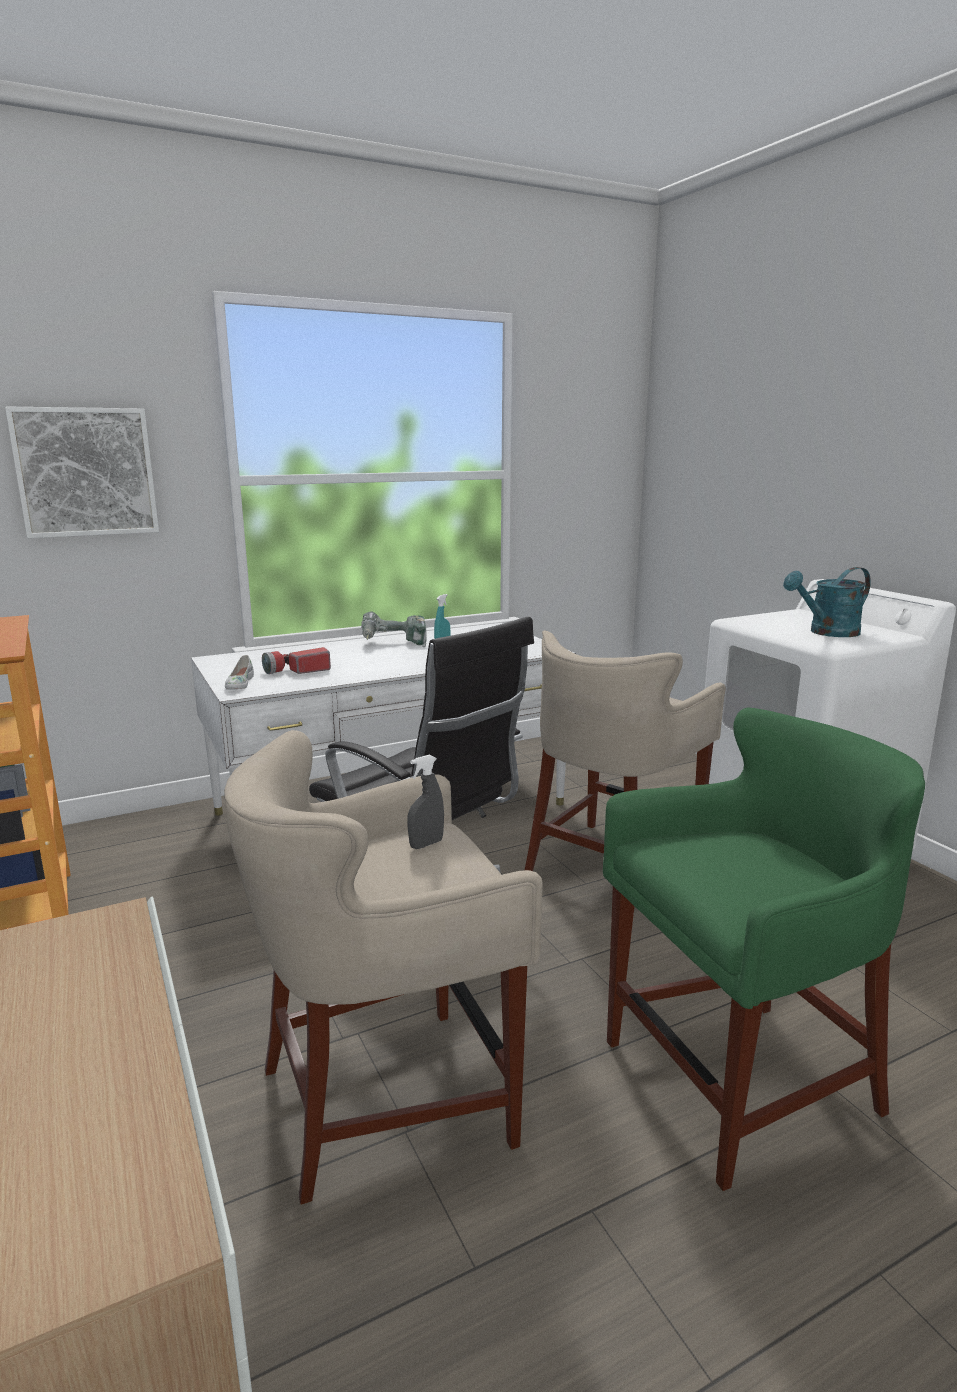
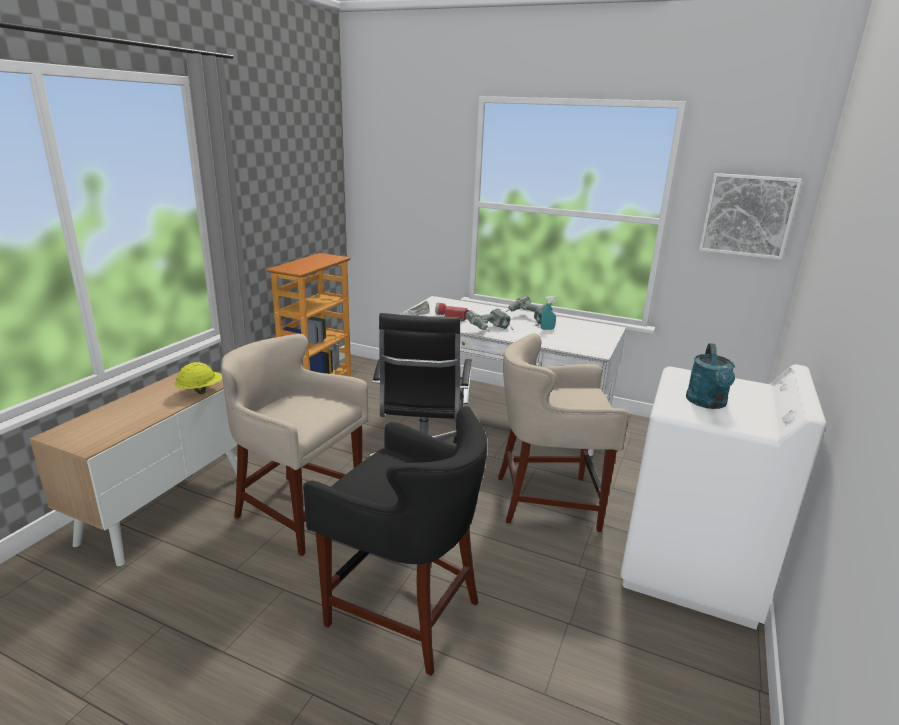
camera: 50 degrees right, 5 degrees up
(86, 472) = (408, 191): picture -> picture (747, 215)
(118, 959) = (201, 391): none -> yellow hard hat
(390, 668) = (490, 330): none -> power drill
(426, 844) = (322, 405): grey spray bottle -> none
(738, 1082) = (403, 610): green stool -> black stool
(827, 633) = (707, 403): turquoise watering can -> turquoise watering can turned 105 degrees counterclockwise

